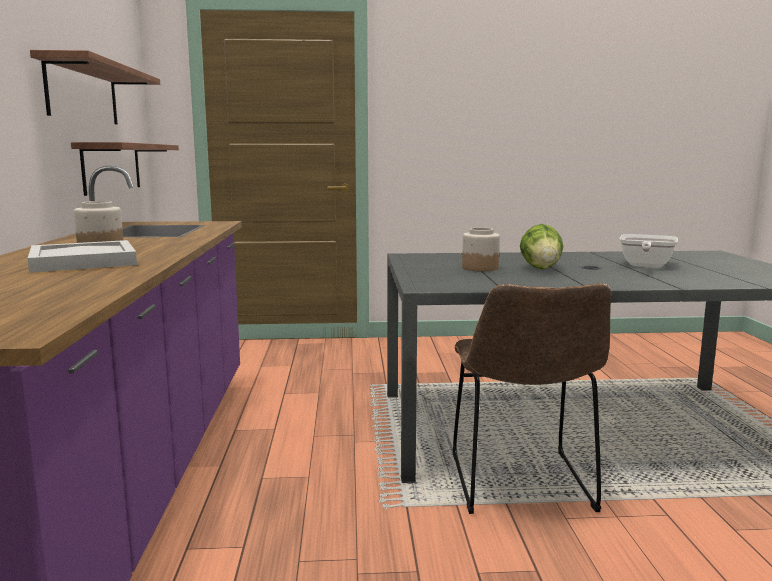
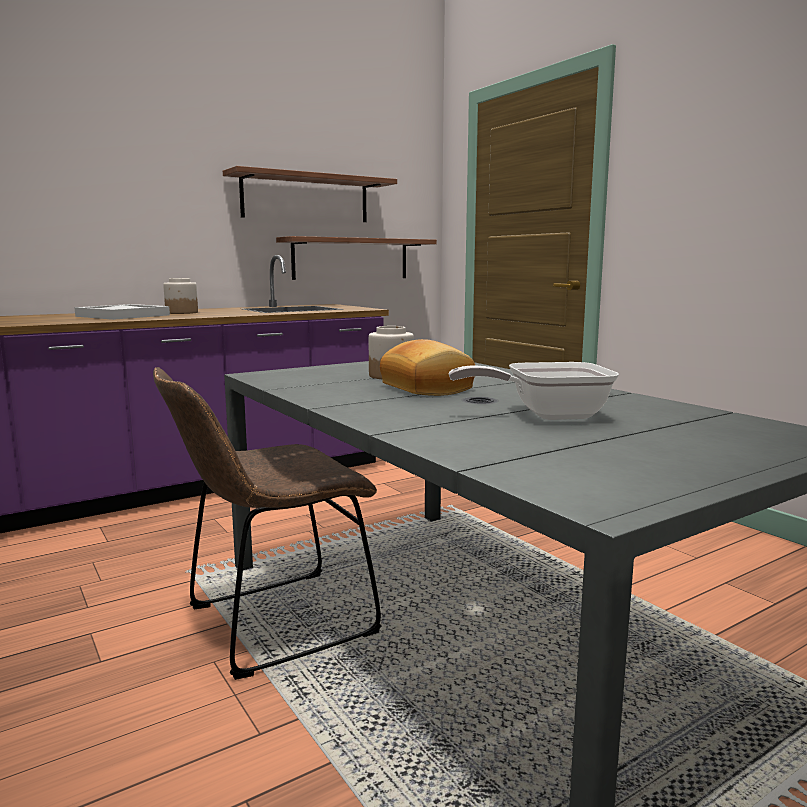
camera: 60 degrees right, 0 degrees up
(541, 268) = (428, 388): lettuce -> bread

